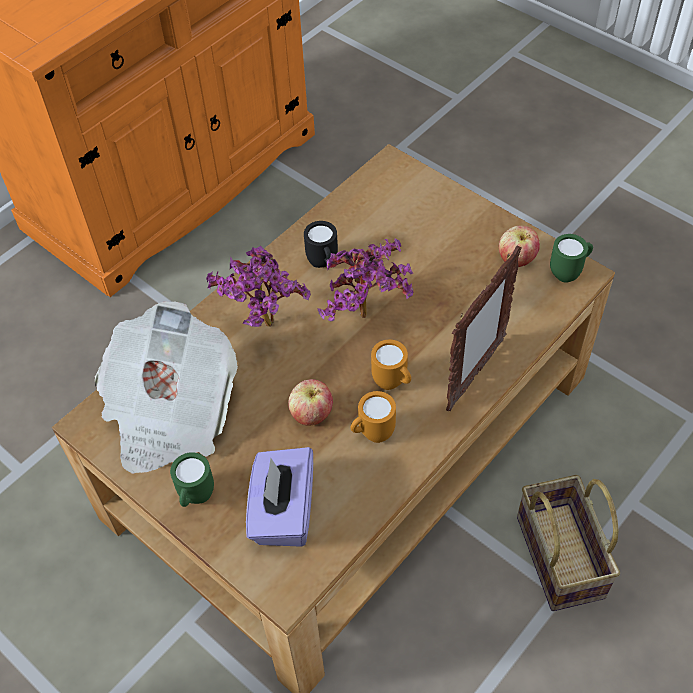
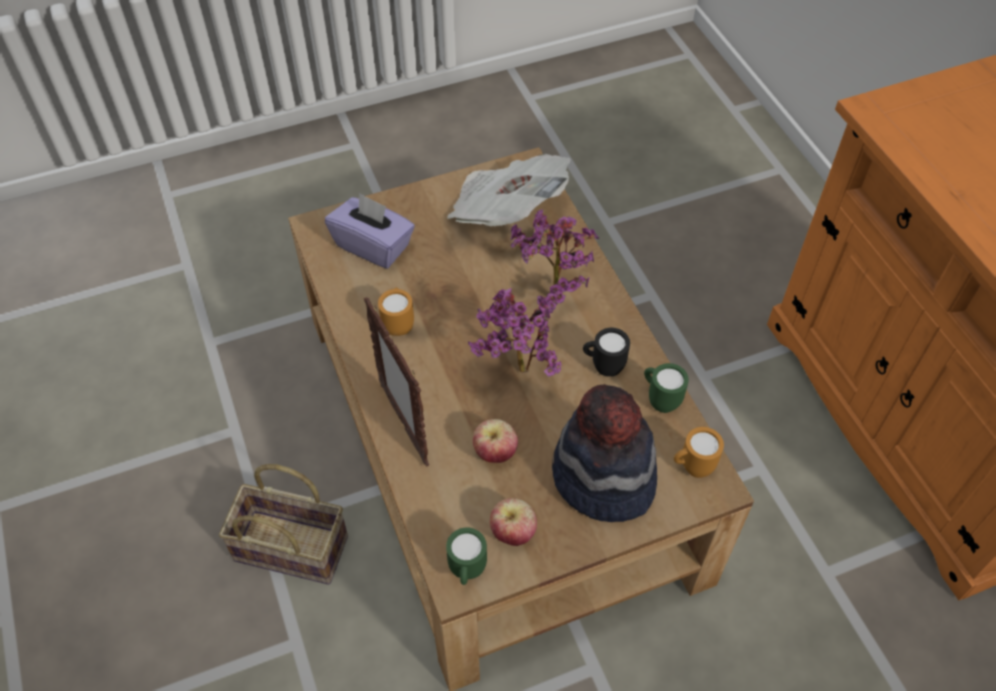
camera: 115 degrees right, 0 degrees up
(195, 498) = (421, 203): green mug -> green mug (659, 400)
(311, 414) = (444, 293): apple -> apple (495, 453)
(393, 383) = (436, 359): orange mug -> orange mug (691, 468)
(431, 226) = (602, 478): none -> hat

